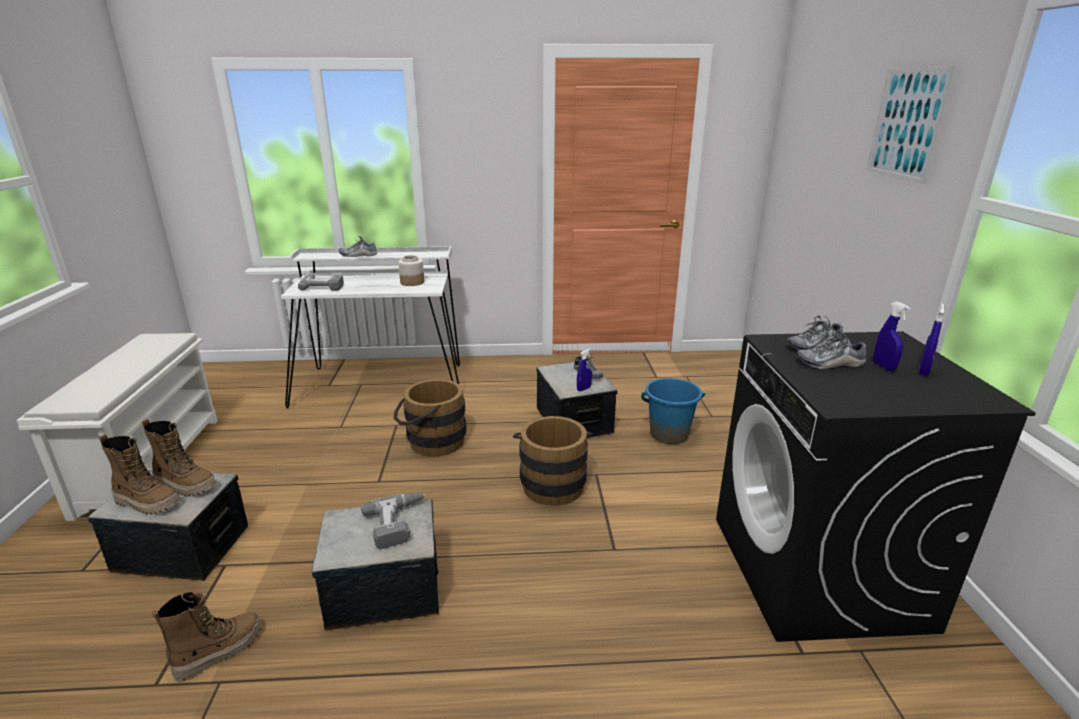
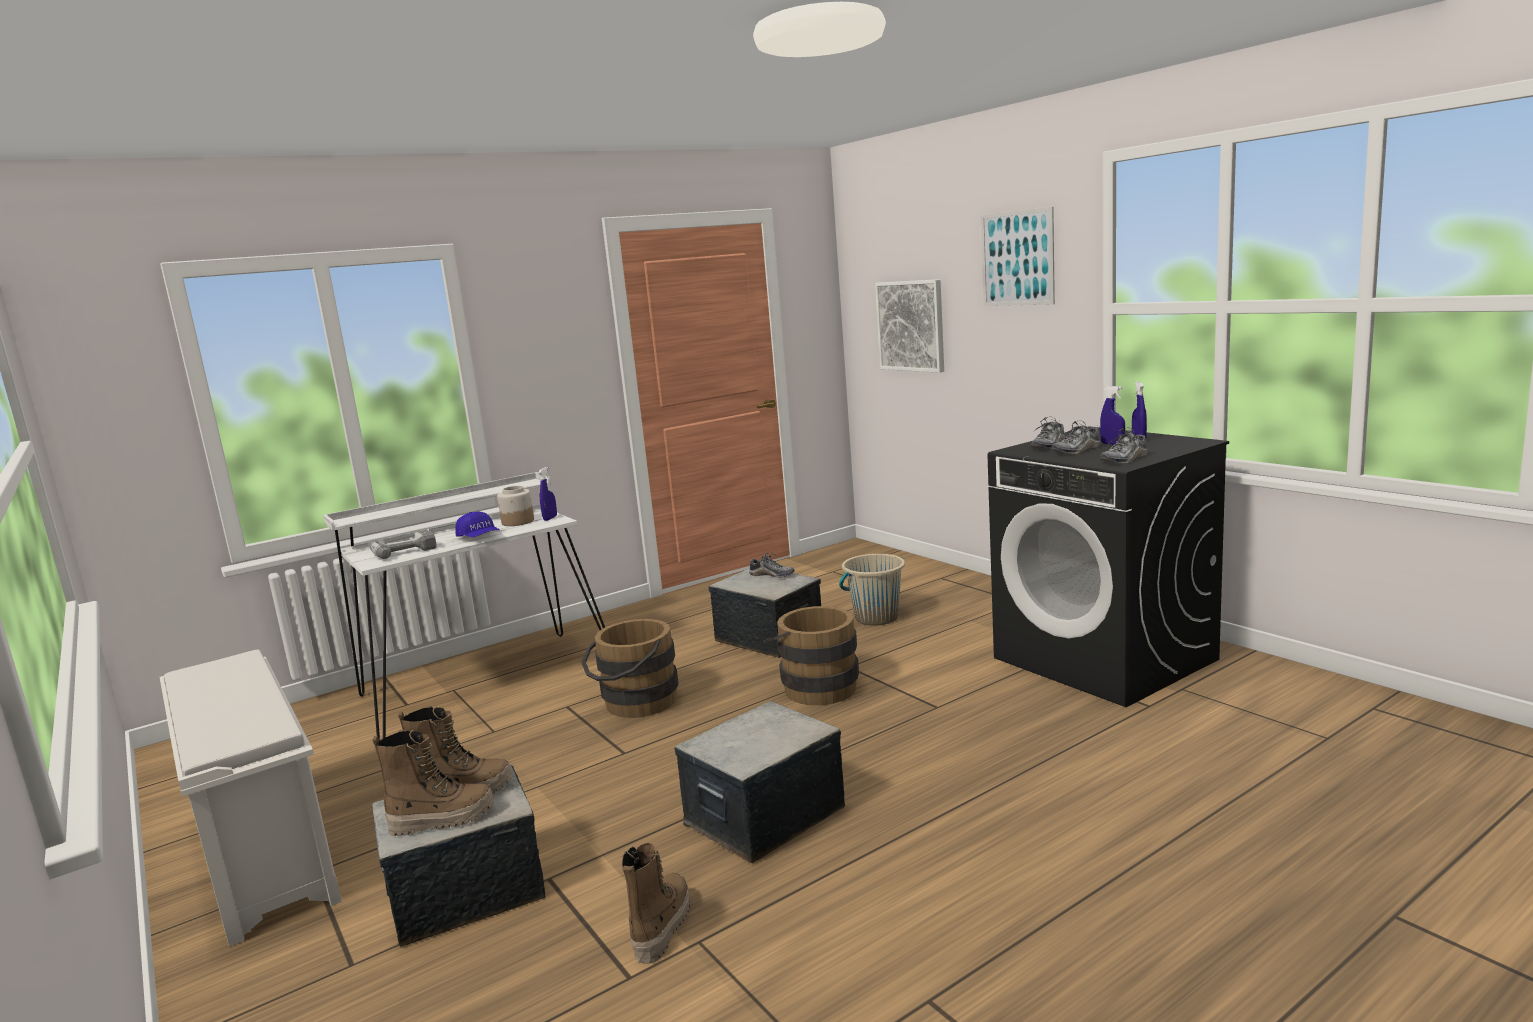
camera: 30 degrees left, 10 degrees down
(358, 255) = (423, 505): shoe -> shoe (1124, 459)
(372, 289) = (479, 537): none -> blue cap
(399, 523) = (769, 724): power drill -> none
(584, 389) = (787, 586): blue spray bottle -> blue spray bottle (550, 518)
(669, 434) = (876, 617): blue bucket -> beige bucket
(810, 176) = (911, 325): none -> picture

